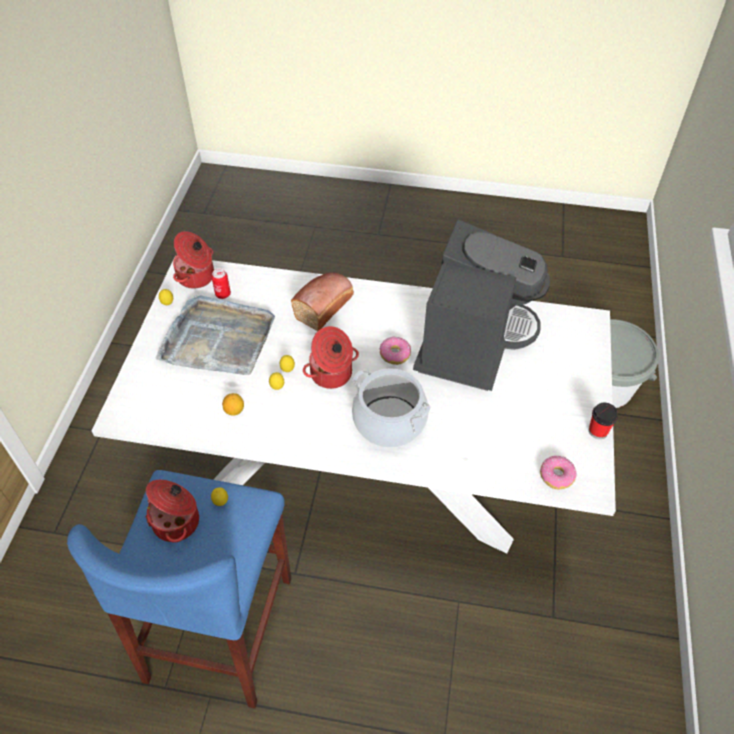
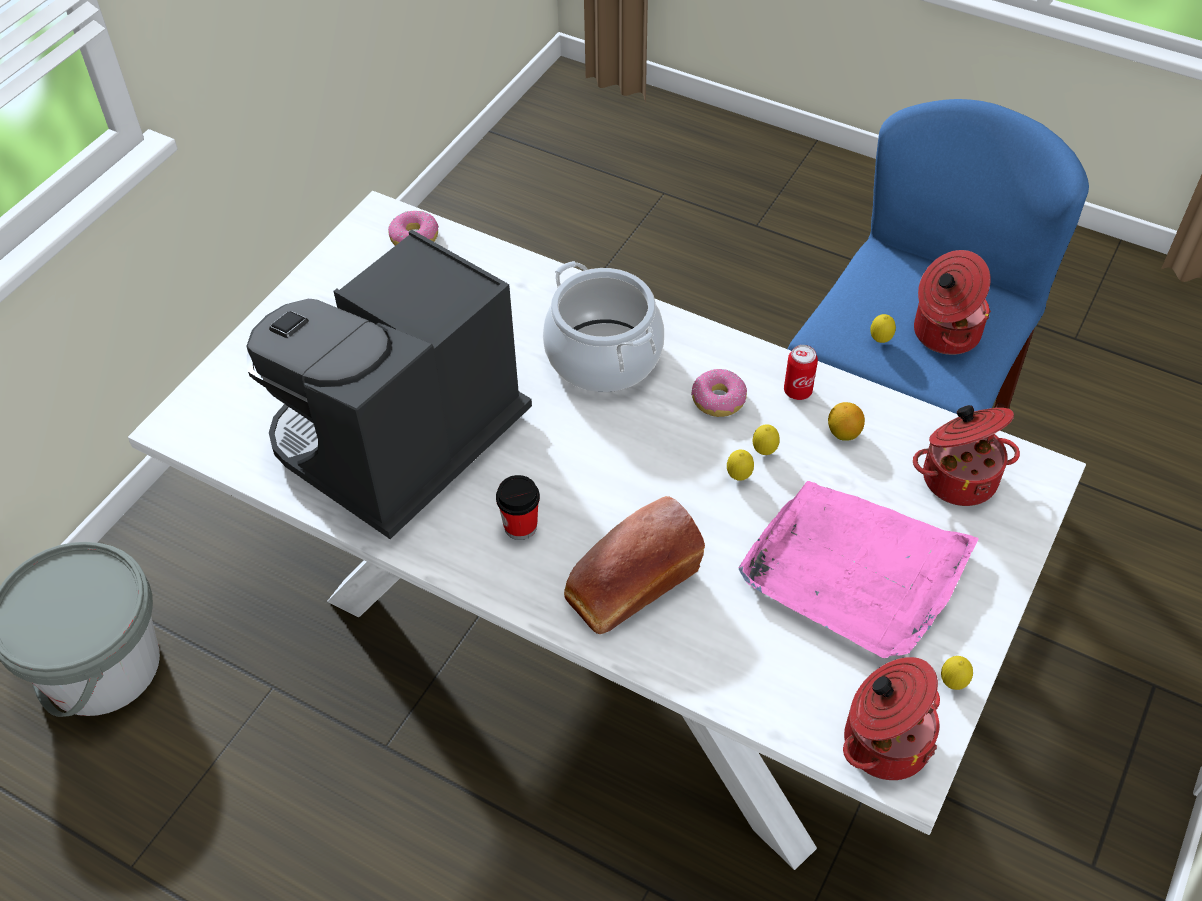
camera: 160 degrees left, 0 degrees up
(218, 339) = (855, 571): grey tray -> pink tray
(223, 294) = (832, 675): can -> can (797, 391)
(332, 374) = (665, 450): cooking pot -> cooking pot (958, 476)
(394, 354) = (544, 457): donut -> donut (718, 400)
(598, 431) = (316, 271): cup -> cup (520, 526)

